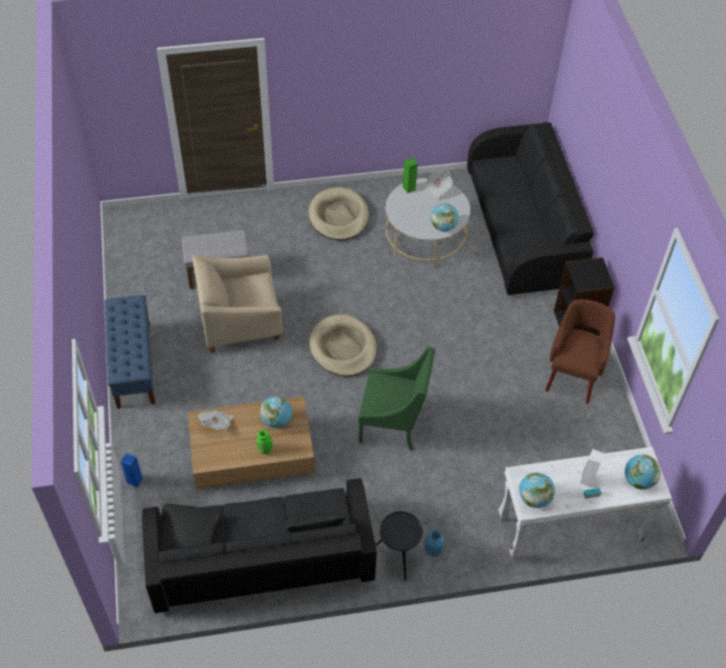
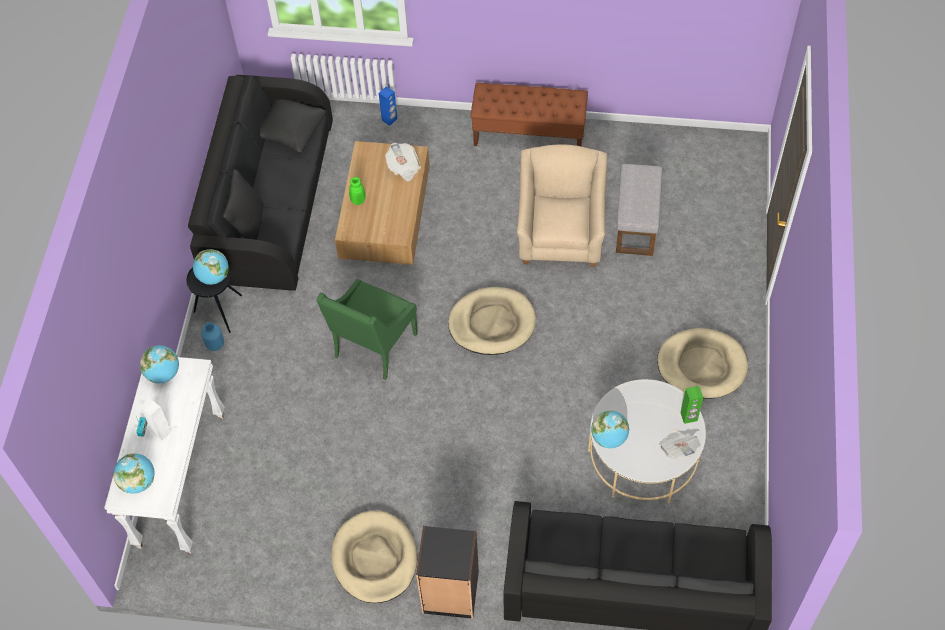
camera: 110 degrees right, 5 degrees up
(133, 364) = (529, 134): blue bench -> brown bench
(277, 420) = (389, 217): globe -> globe (213, 277)
(573, 374) = (374, 558): brown armchair -> beige dog bed

